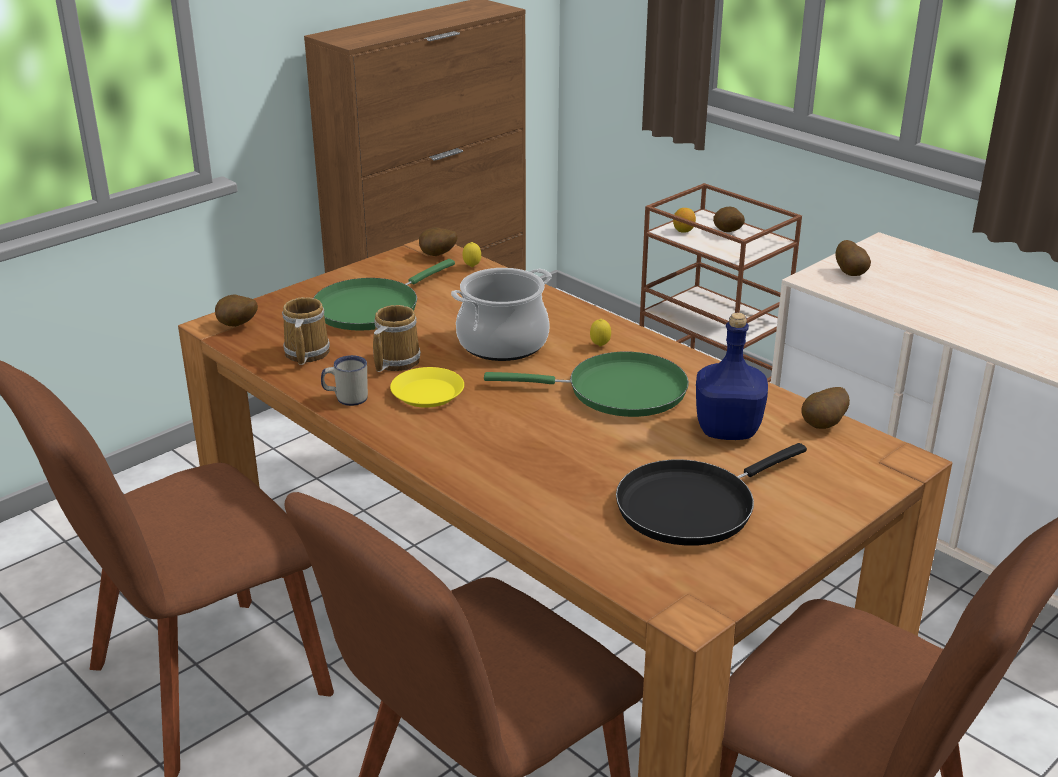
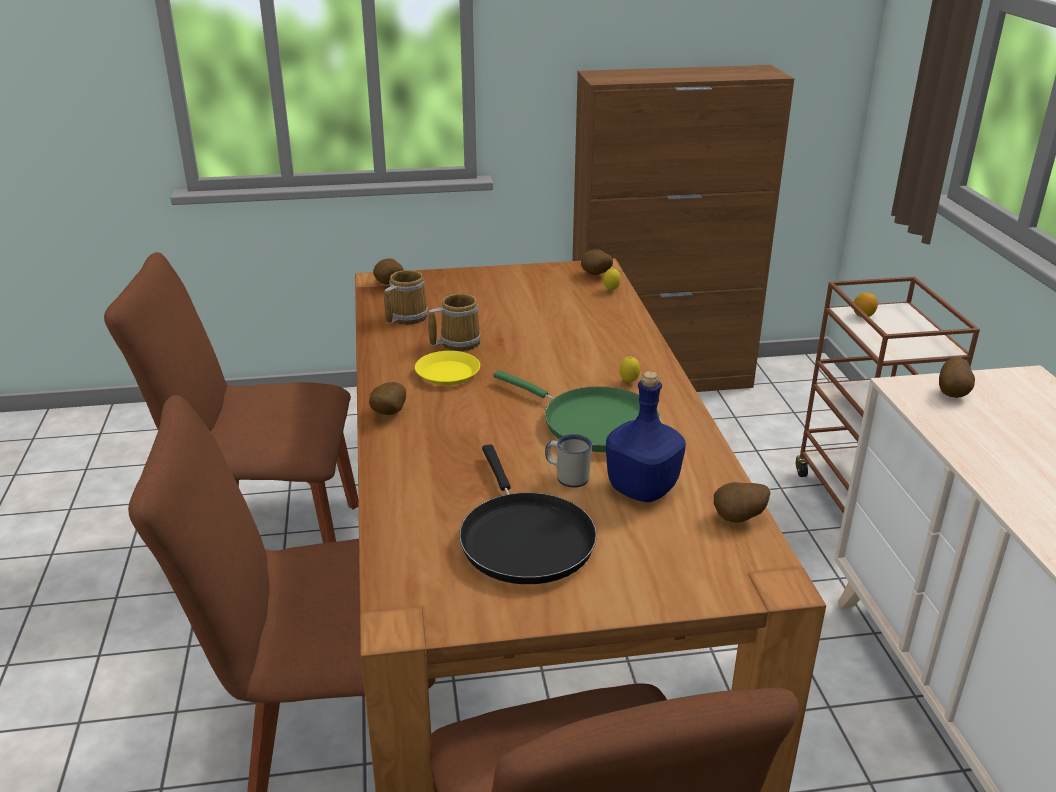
camera: 35 degrees right, 0 degrees up
(346, 398) = (388, 357): white mug -> white mug (567, 476)
(372, 308) = (495, 299): green frying pan -> none
(502, 343) = (554, 355): cooking pot -> none
(692, 506) = (524, 538): black frying pan -> black frying pan turned 105 degrees counterclockwise
(727, 232) = (905, 328): potato -> potato (387, 414)

